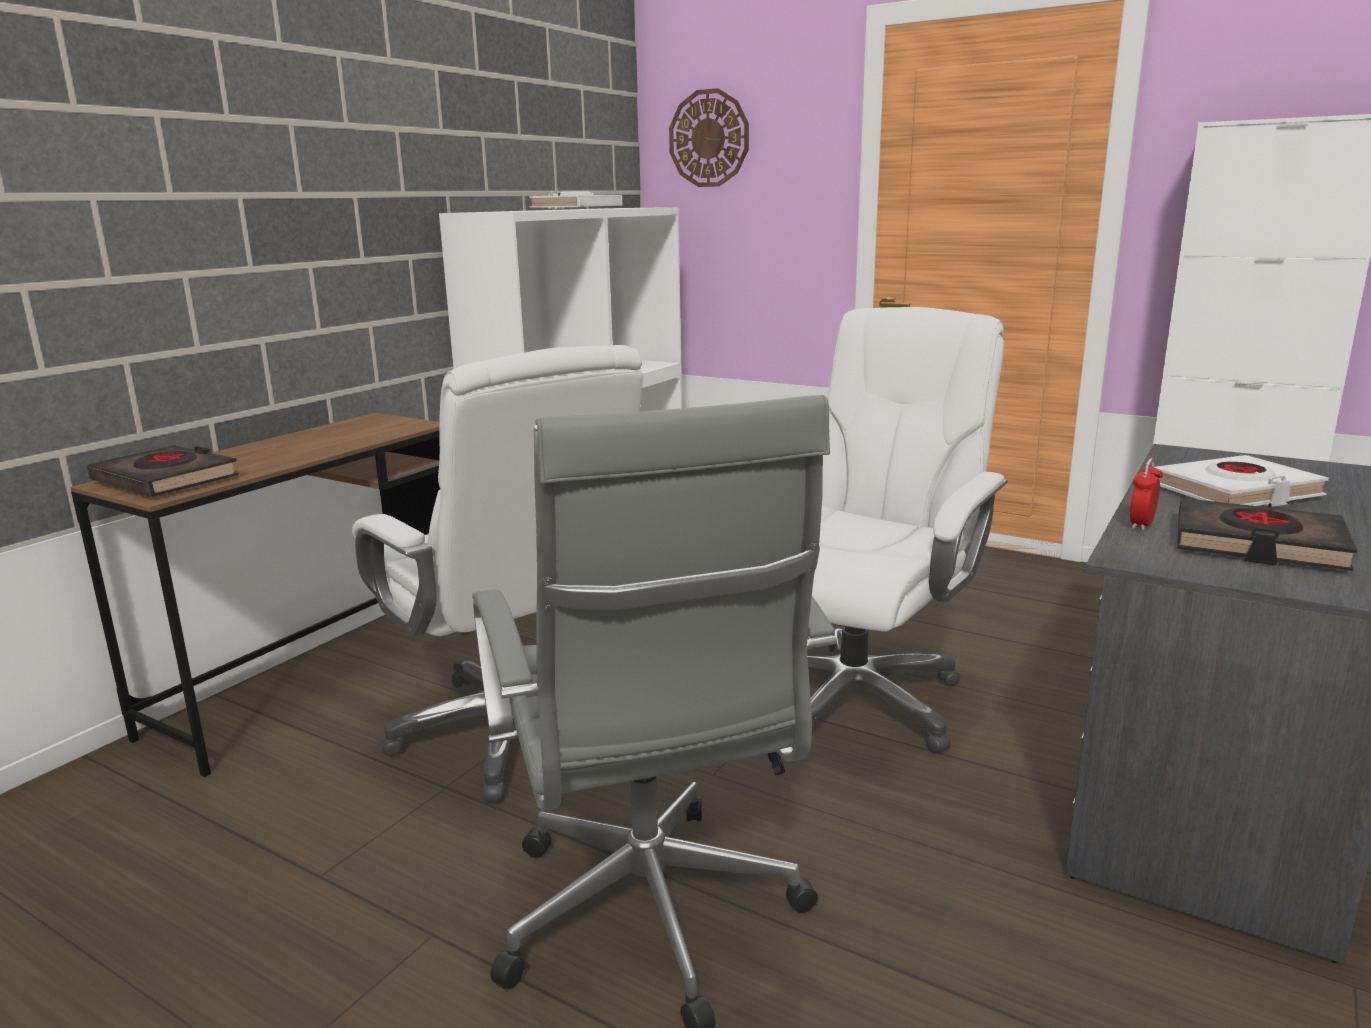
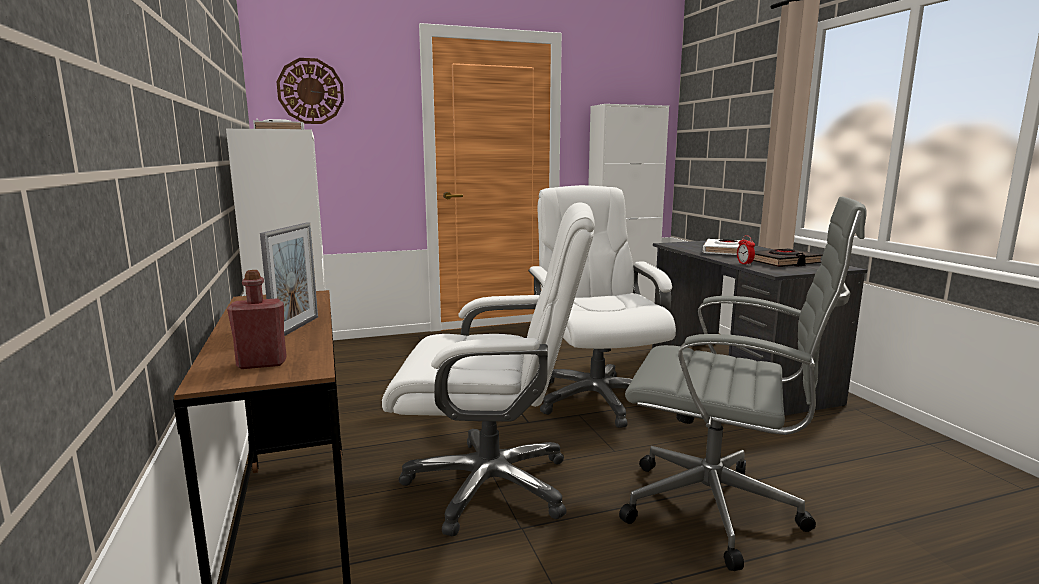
camera: 50 degrees left, 5 degrees down
(166, 480) = (262, 363): black book -> red bottle
(287, 456) = (296, 328): none -> picture frame

